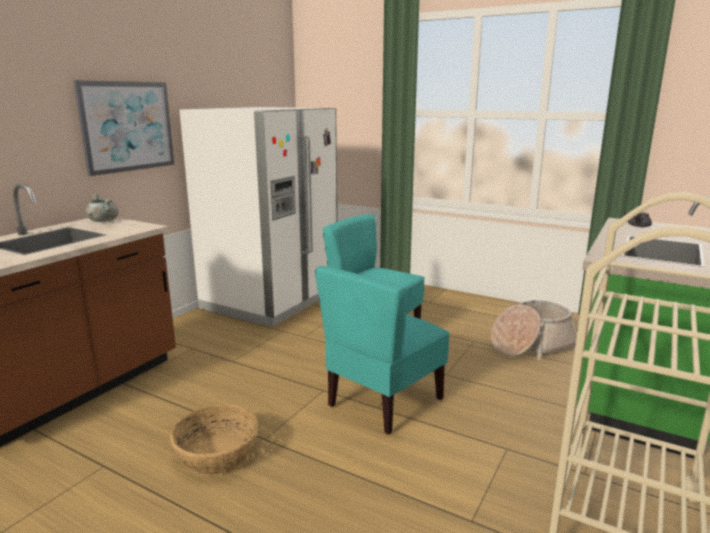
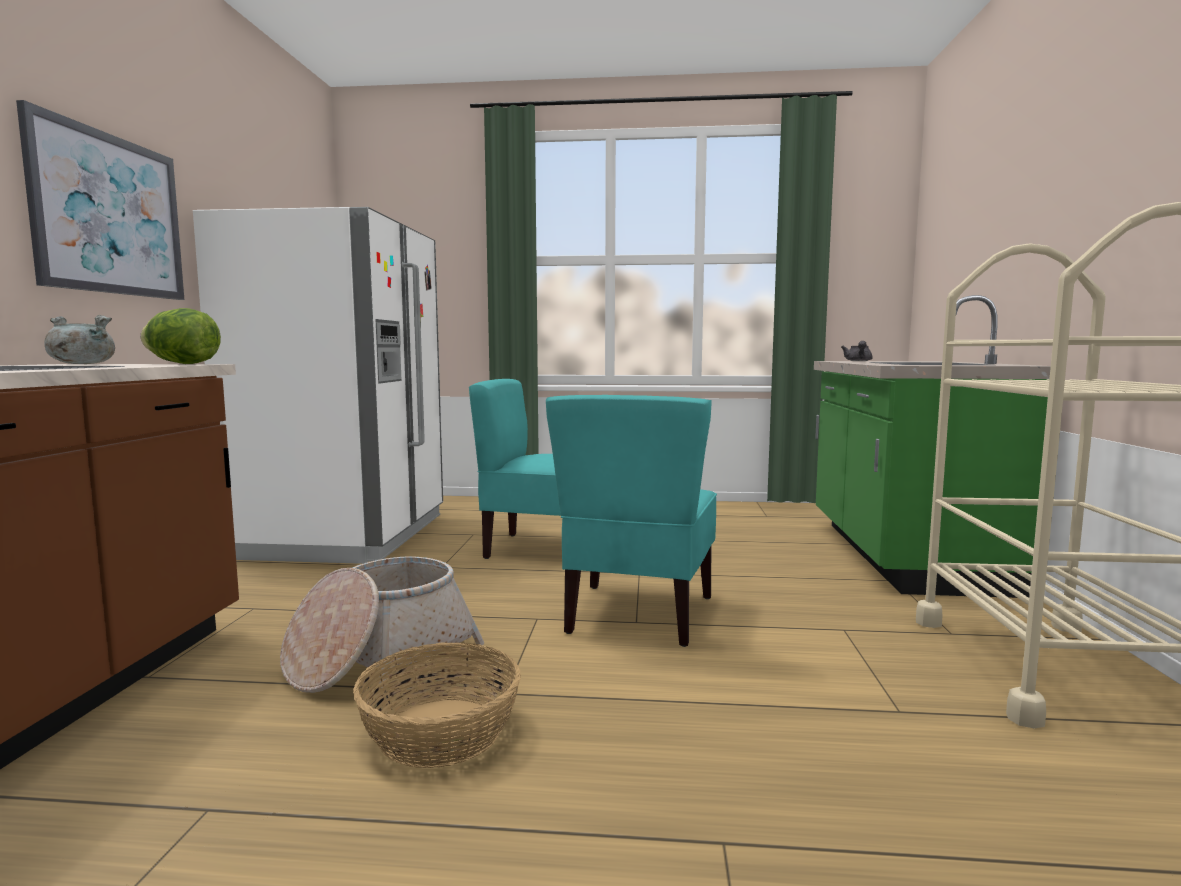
camera: 25 degrees left, 10 degrees down
(142, 225) = (183, 364): none -> lettuce
(531, 345) = (749, 534): basket -> basket (380, 657)

